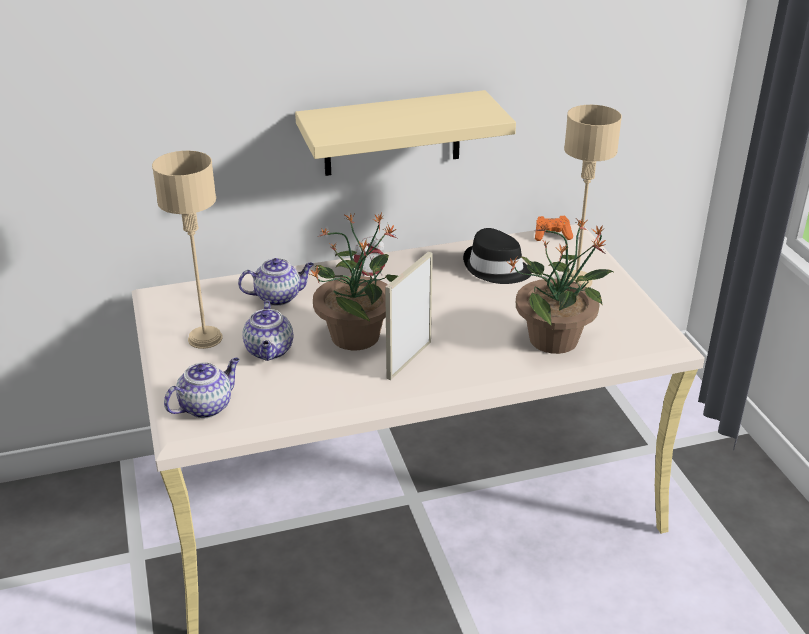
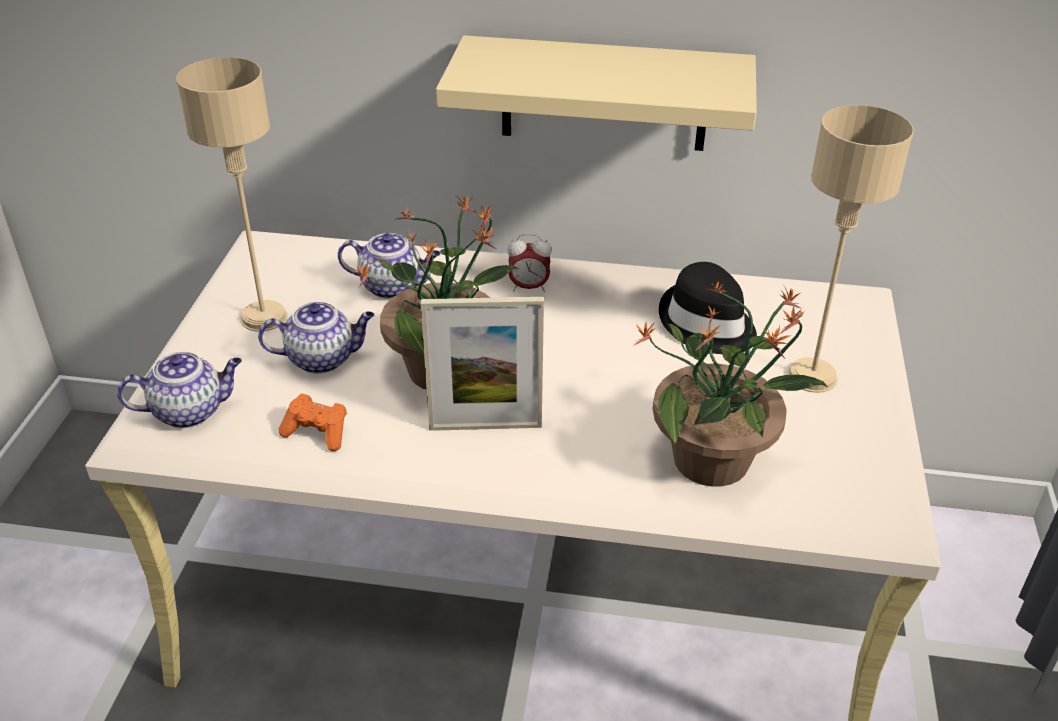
camera: 25 degrees right, 5 degrees up
(270, 351) = (323, 358): teapot -> teapot turned 120 degrees counterclockwise
(409, 360) = (485, 426): picture frame -> picture frame turned 150 degrees counterclockwise
(552, 235) = (825, 296): orange game controller -> orange game controller (318, 433)

